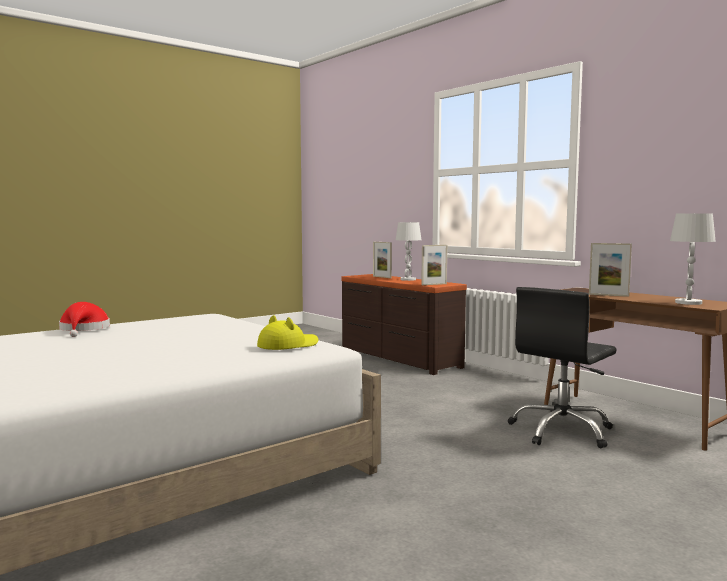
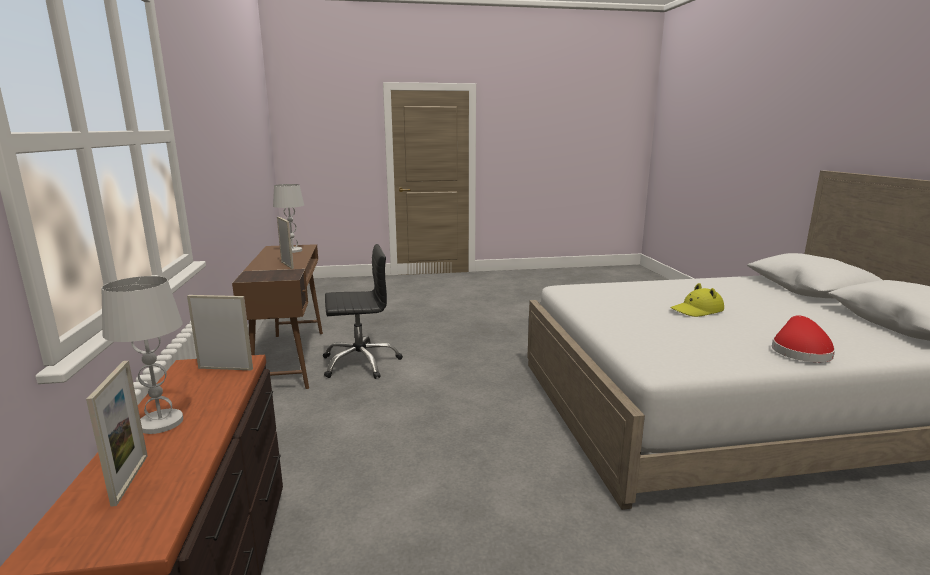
camera: 150 degrees left, 10 degrees up
(288, 346) = (590, 293): yellow hat -> yellow hat (697, 310)

